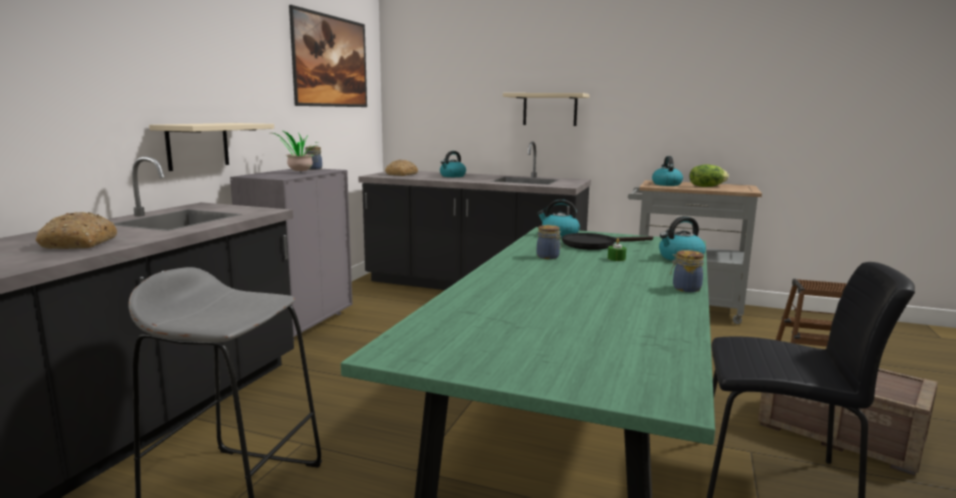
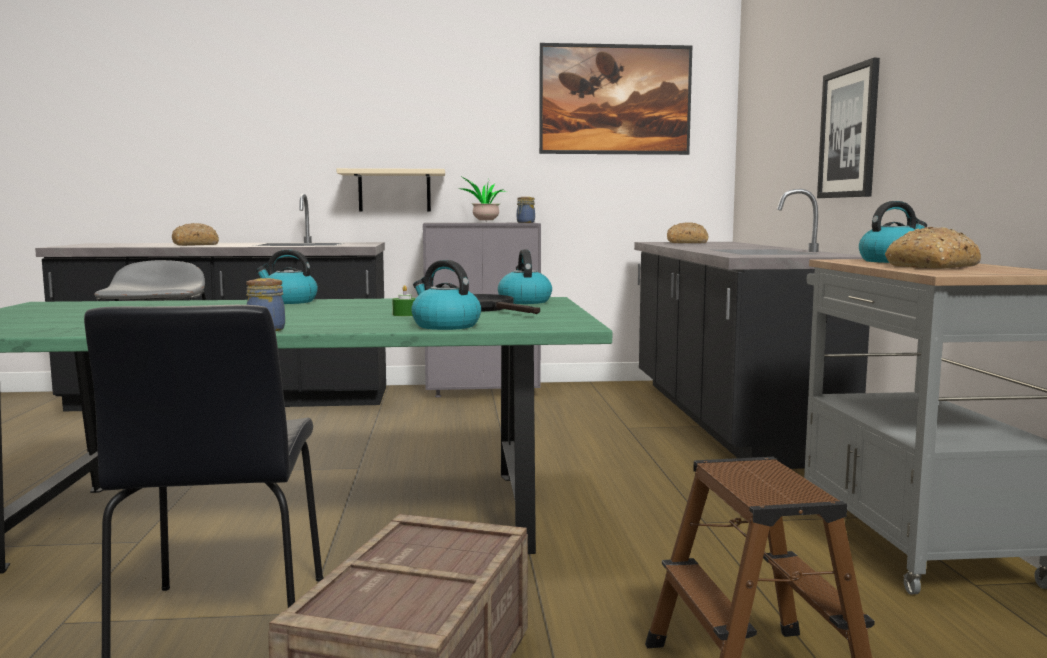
camera: 65 degrees right, 5 degrees down
(452, 176) = (722, 246): kettle -> kettle (288, 301)
(548, 257) = (384, 305): jar -> none
(550, 109) = (849, 133): beige shelf -> picture
(706, 186) = (932, 266): lettuce -> bread

